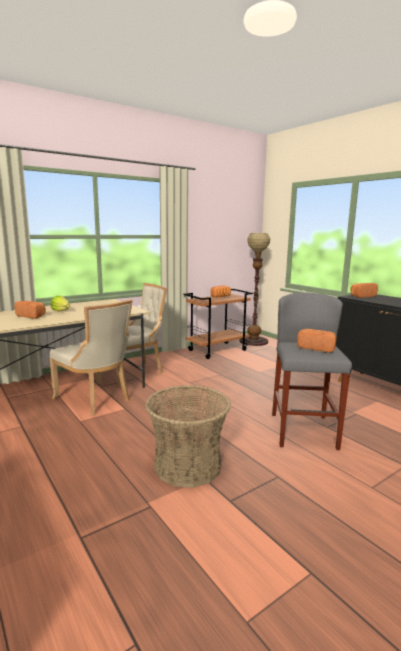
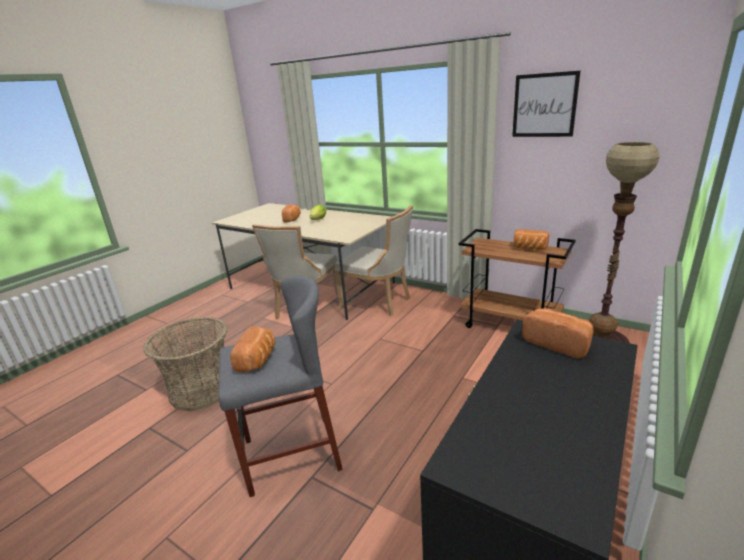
camera: 70 degrees right, 10 degrees up
(206, 213) = (544, 105): none -> picture

